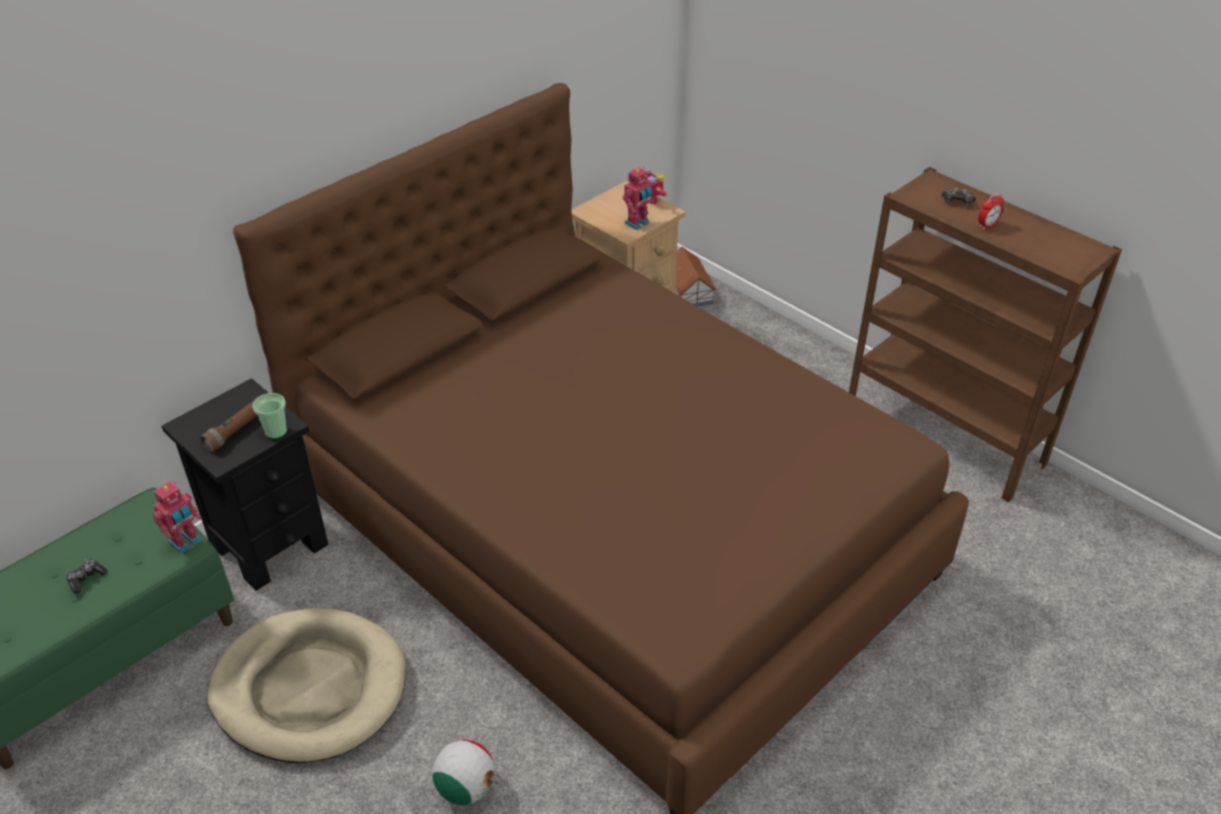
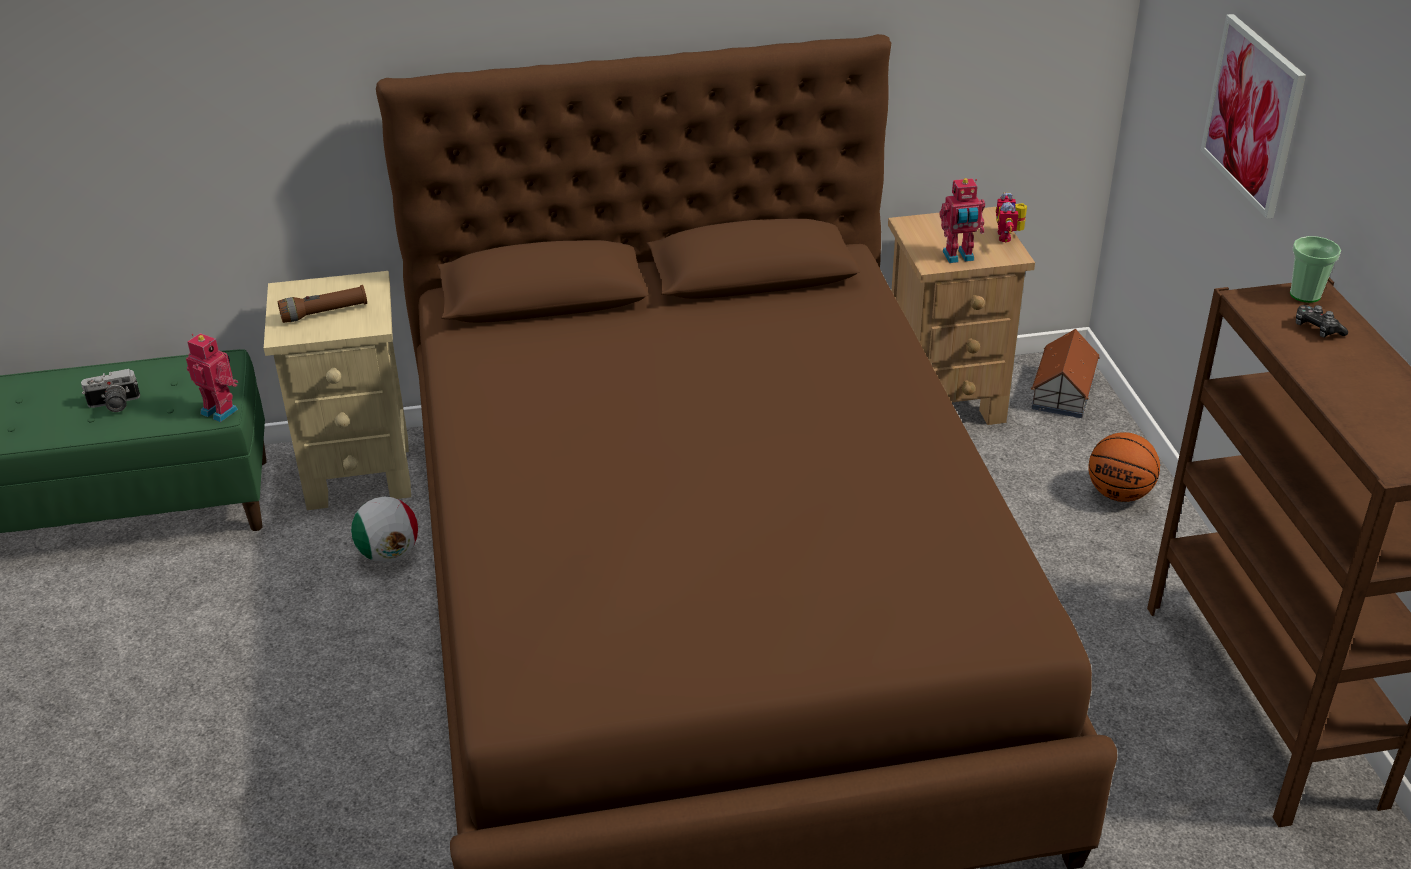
camera: 35 degrees right, 5 degrees down
(86, 578) = (114, 405): game controller -> camera
(186, 542) = (221, 410): toy robot -> toy robot turned 135 degrees counterclockwise
(271, 544) = (360, 473): black nightstand -> beige nightstand
(276, 431) = (357, 327): cup -> cup (1305, 294)
(310, 688) = (267, 625): beige dog bed -> none
(466, 788) = (313, 798): football -> football (389, 554)
(773, 343) = (1119, 493): none -> basketball
(829, 76) = (1253, 115): none -> picture
(987, 225) = (1328, 370): alarm clock -> none

